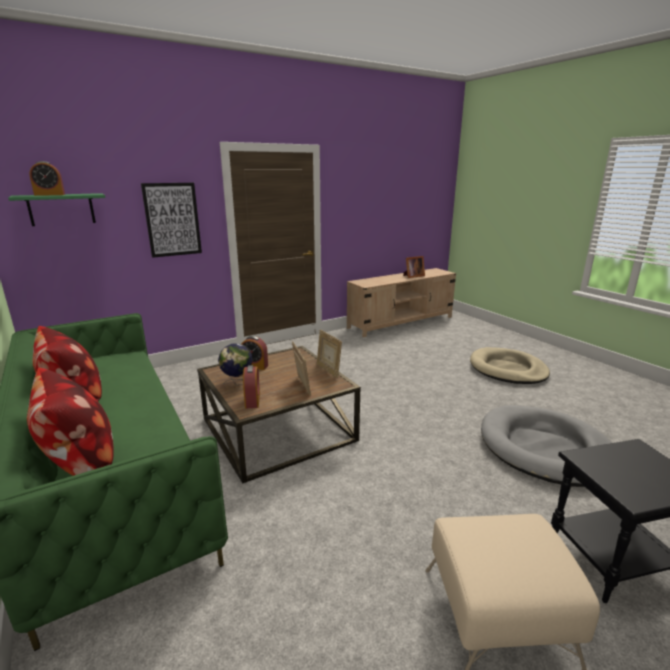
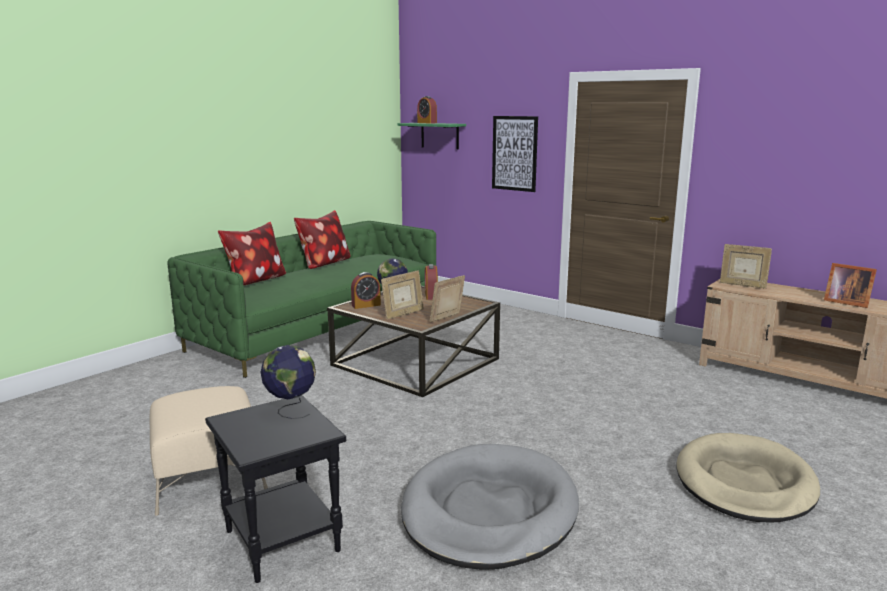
camera: 70 degrees right, 5 degrees down
(370, 282) = (742, 285): none -> picture frame
(598, 459) = (291, 410): none -> globe

